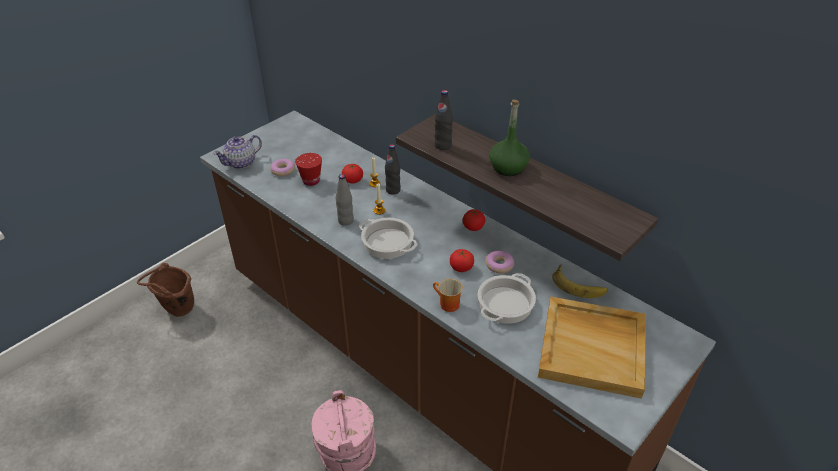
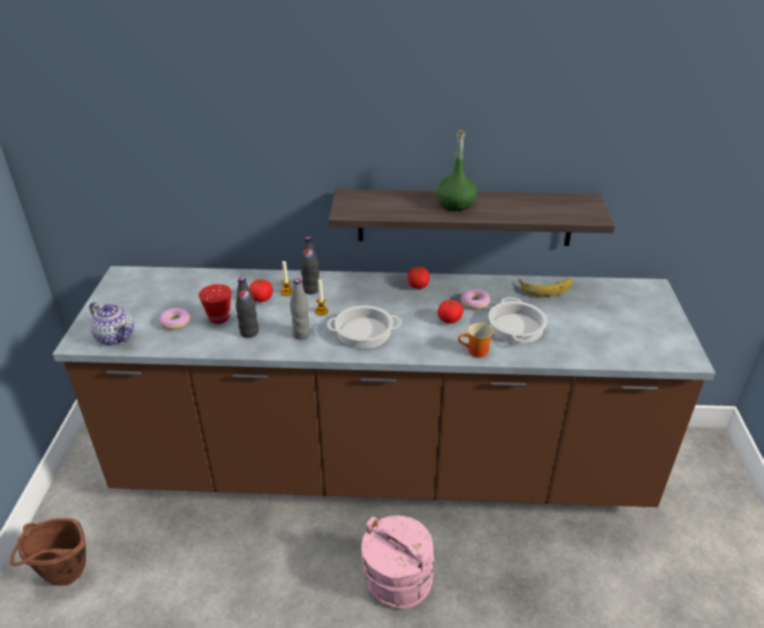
camera: 40 degrees left, 5 degrees down
(241, 163) = (115, 336): teapot -> teapot turned 60 degrees counterclockwise
(443, 145) = (380, 209): black bottle -> black bottle (249, 332)
(593, 348) = (609, 324): beige tray -> none

